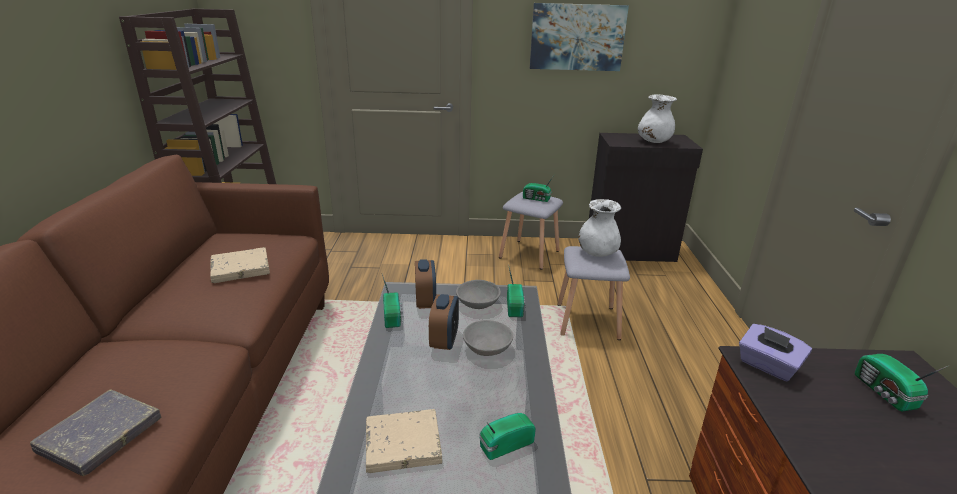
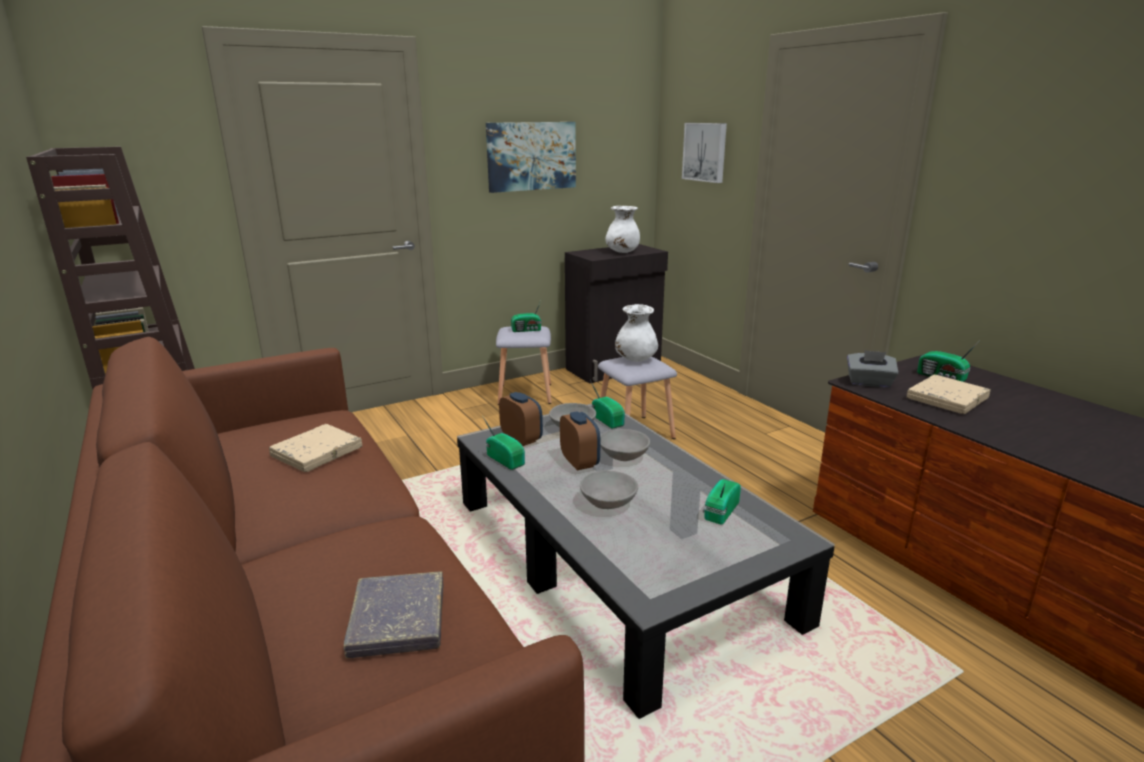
camera: 30 degrees left, 5 degrees down
(403, 444) = (643, 542): beige book -> beige book (946, 399)
(421, 391) = (608, 503): none -> grey bowl
(762, 47) = (705, 152): none -> picture
(767, 366) = (869, 383): purple tissue box -> grey tissue box

